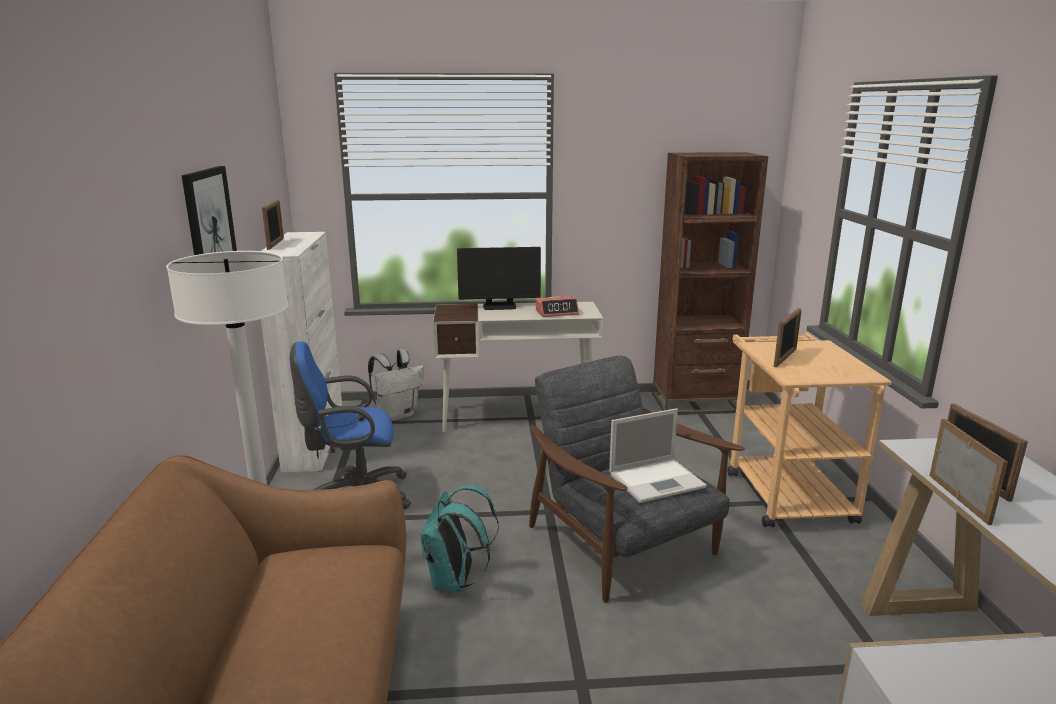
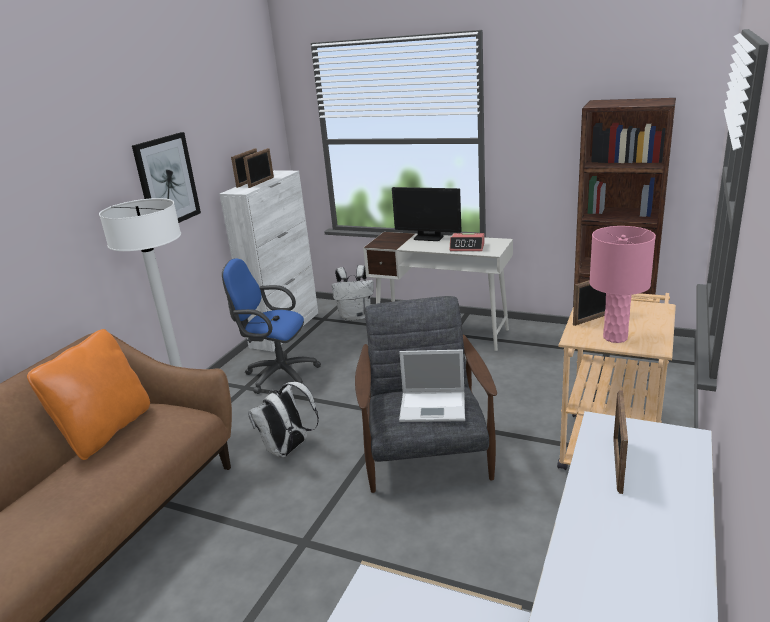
camera: 30 degrees right, 5 degrees up
(250, 604) = (106, 431): none -> orange pillow
(455, 581) = (288, 450): turquoise backpack -> white backpack
(825, 372) = (615, 337): none -> pink table lamp
(959, 498) = (574, 479): picture frame -> picture frame (261, 182)

